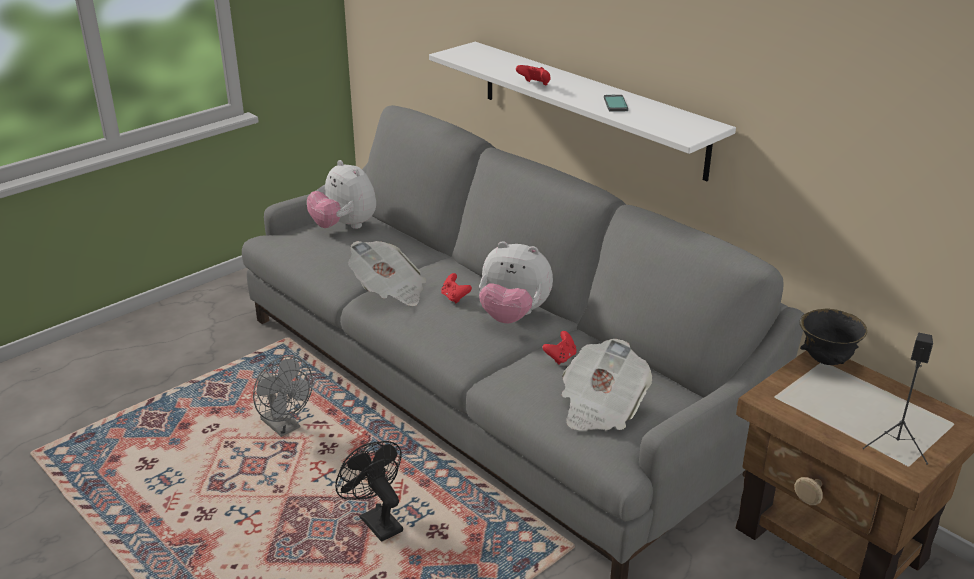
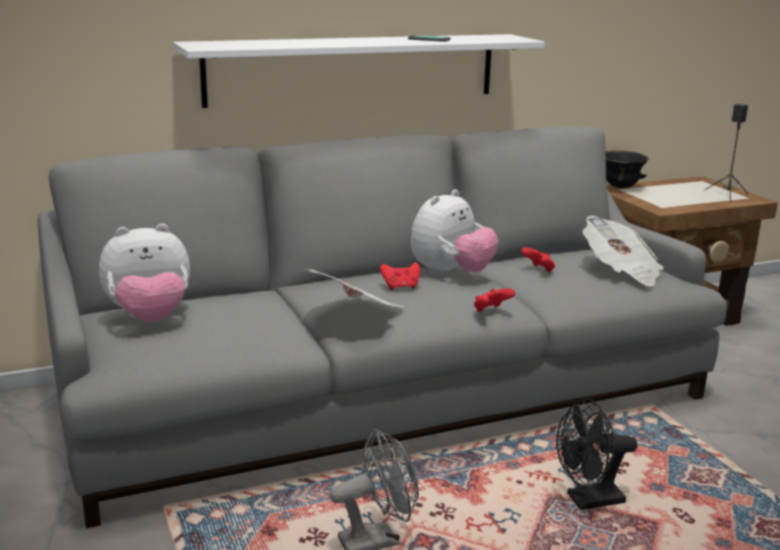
camera: 70 degrees left, 10 degrees down
(534, 85) = (348, 44): red game controller -> red game controller (491, 311)

